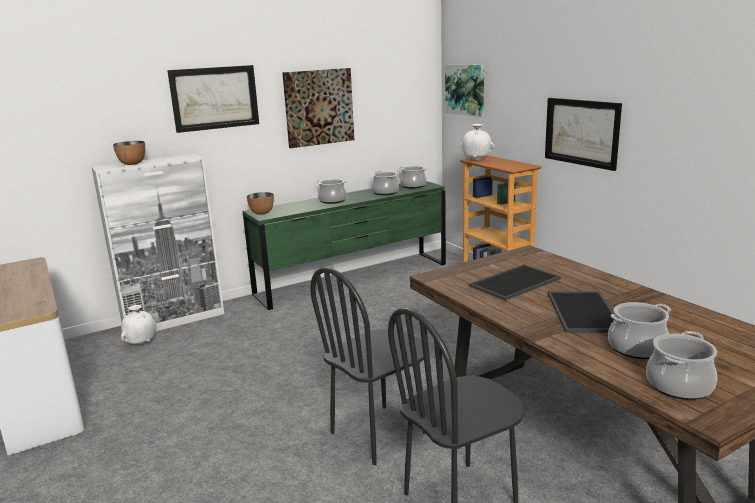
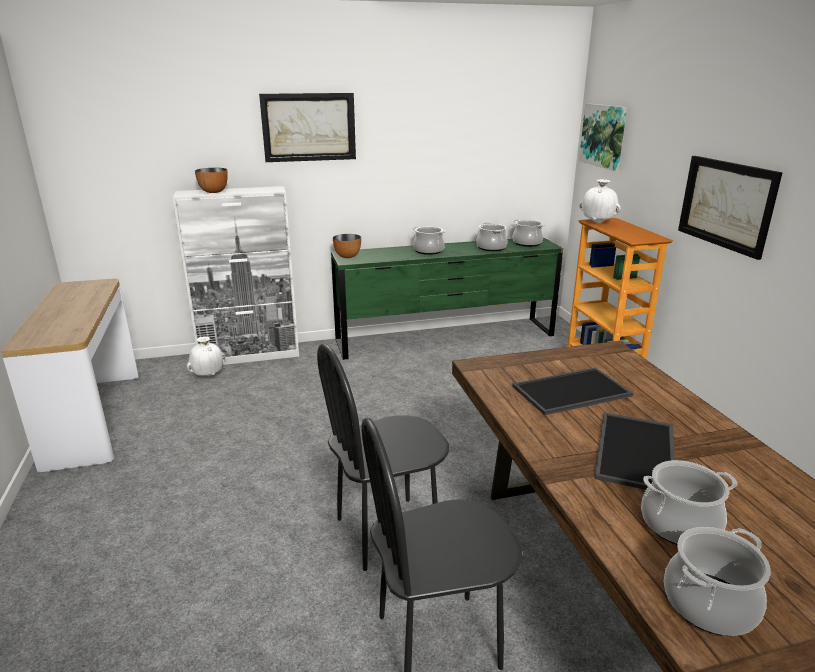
camera: 15 degrees right, 5 degrees up
(318, 107) = (426, 145): picture -> none

